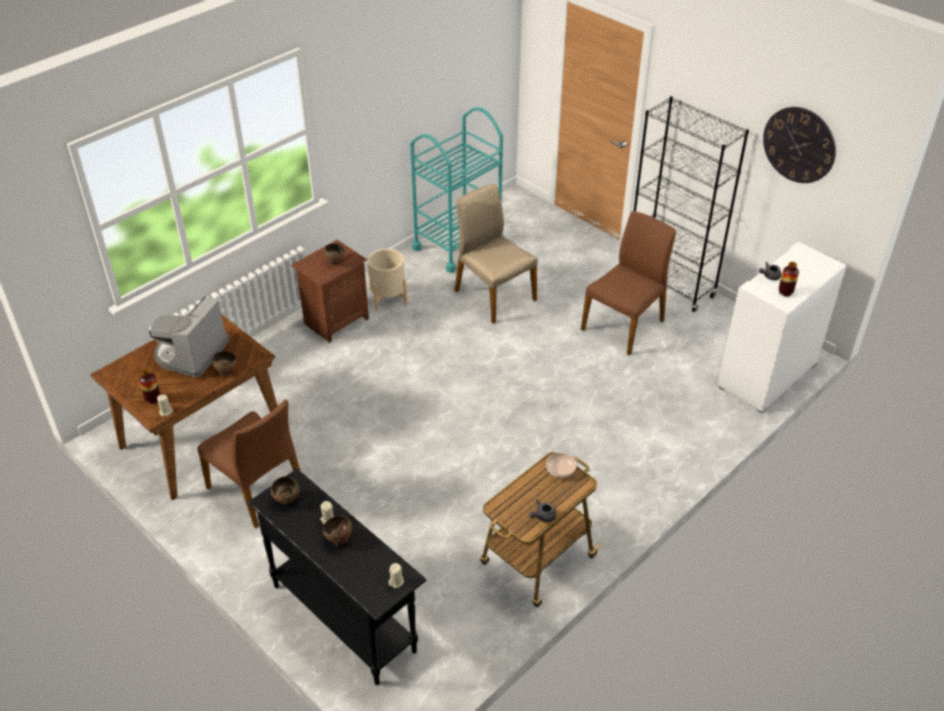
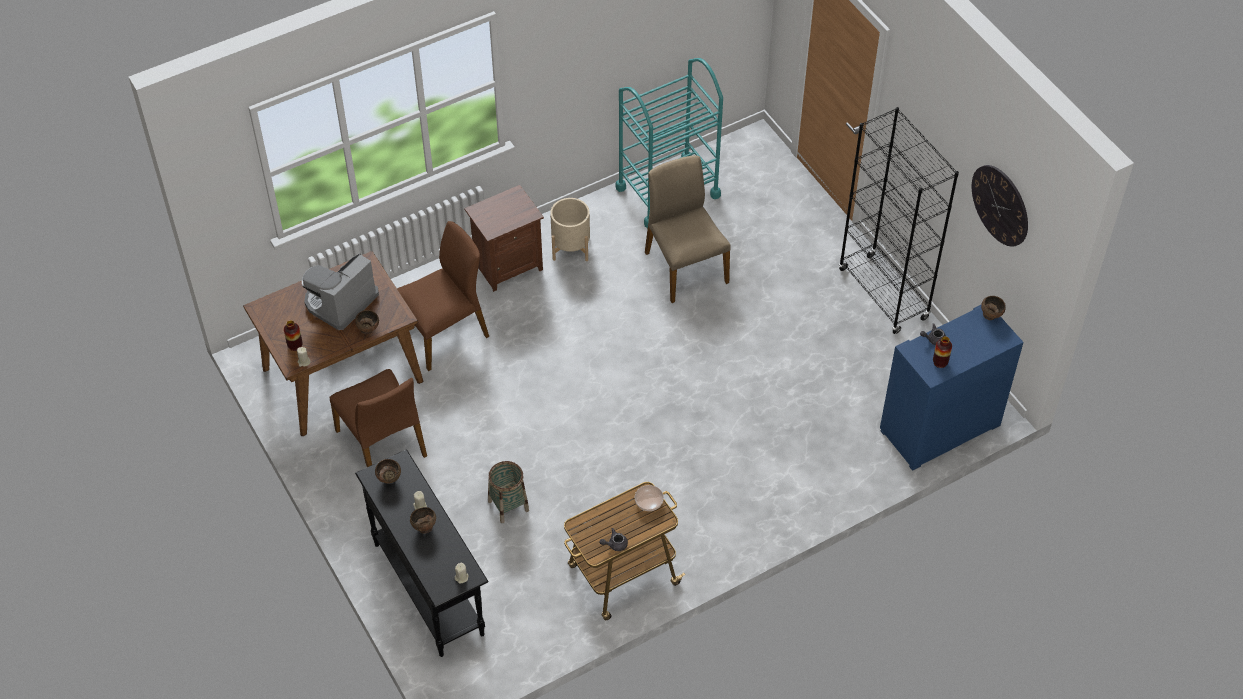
camera: 15 degrees right, 10 degrees up
(335, 262) = (509, 214): brown bowl -> brown bowl (990, 315)
(401, 520) = (508, 505): none -> basket
(624, 325) = (811, 334): brown chair -> brown chair (444, 332)
(768, 376) = (940, 429): white cabinet -> blue cabinet

